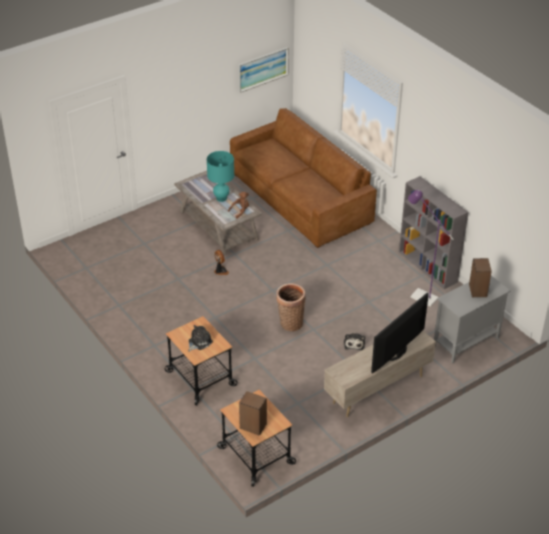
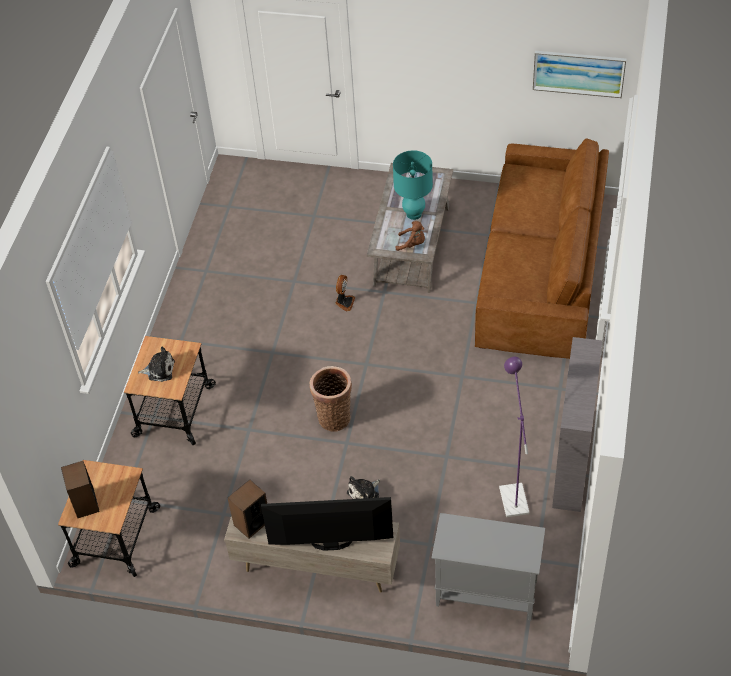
camera: 50 degrees right, 10 degrees up
(477, 290) = (499, 541): speaker -> speaker (252, 522)

